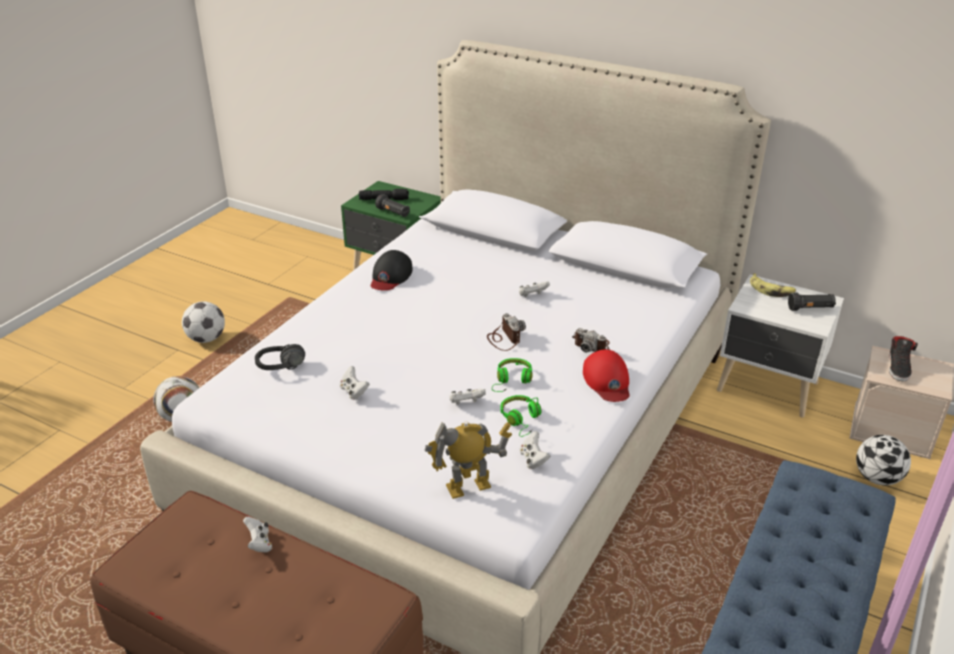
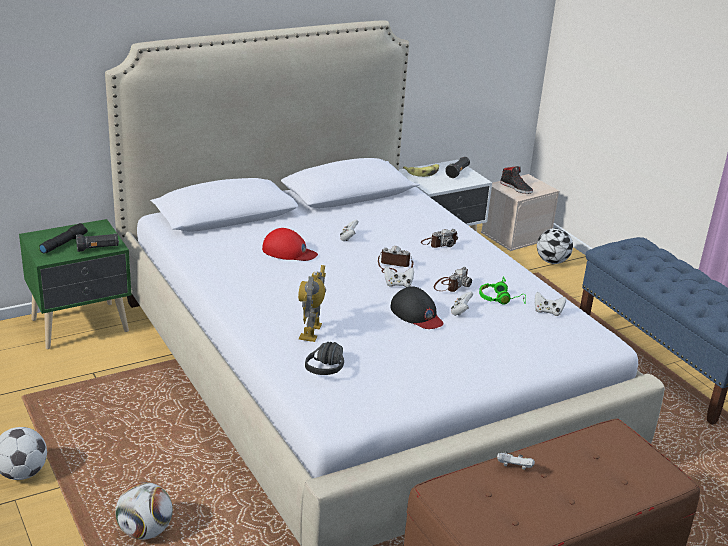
camera: 60 degrees left, 5 degrees down
(354, 392) = (400, 348): white game controller -> white game controller (398, 284)
(390, 276) = (240, 278): black cap -> black cap (416, 314)
(468, 487) = (558, 344): toy robot -> toy robot (311, 332)
(512, 380) = (451, 285): green headphones -> camera
(607, 381) = (486, 255): red cap -> red cap (289, 251)

